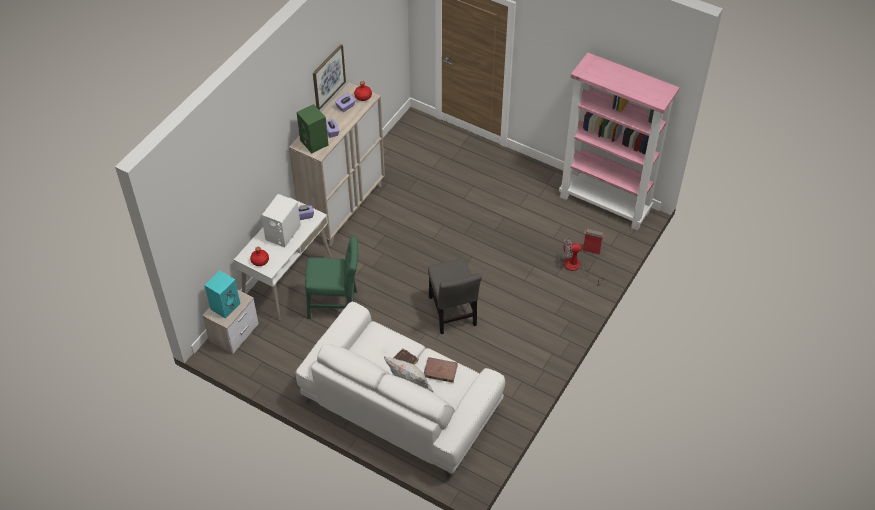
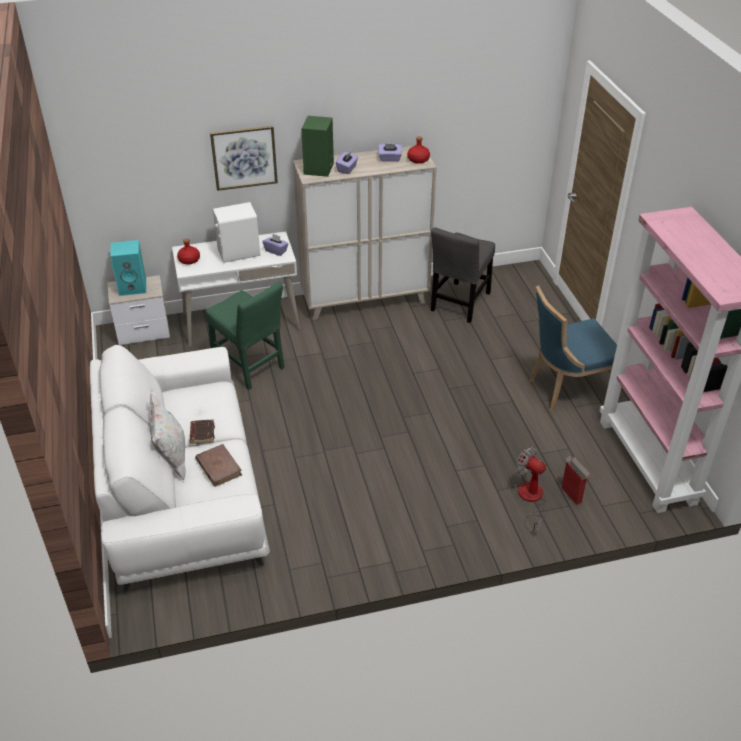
camera: 45 degrees right, 10 degrees down
(328, 76) = (385, 112): picture -> picture (244, 157)
(452, 314) = (341, 448): grey chair -> grey chair (459, 304)
(522, 188) = (567, 388): none -> blue chair

